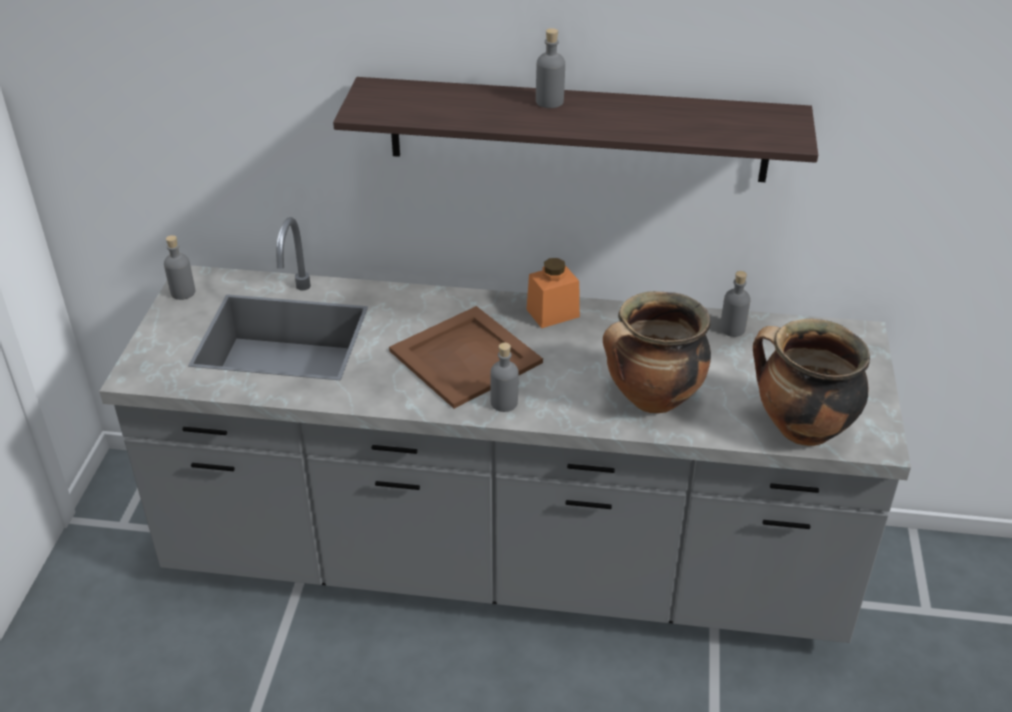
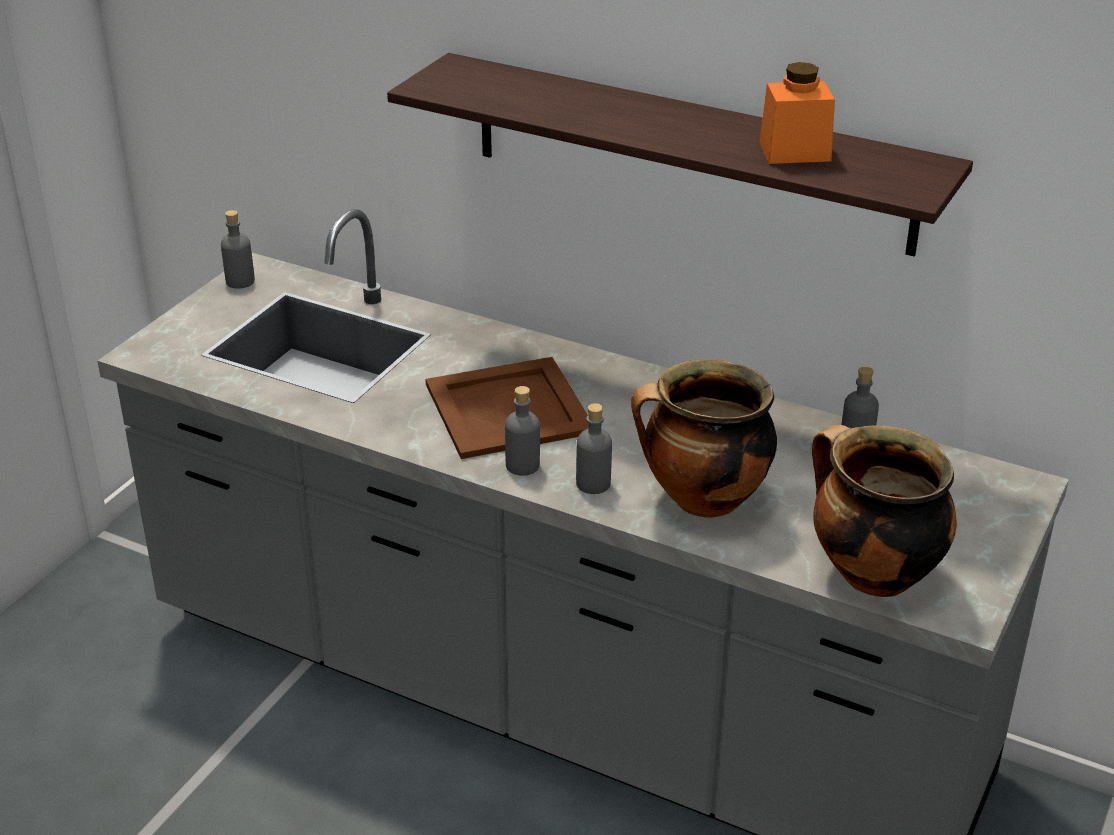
camera: 20 degrees right, 5 degrees down
(549, 101) = (646, 108): grey bottle -> grey bottle (593, 484)
(552, 313) = (641, 383): orange jar -> orange jar (794, 151)

